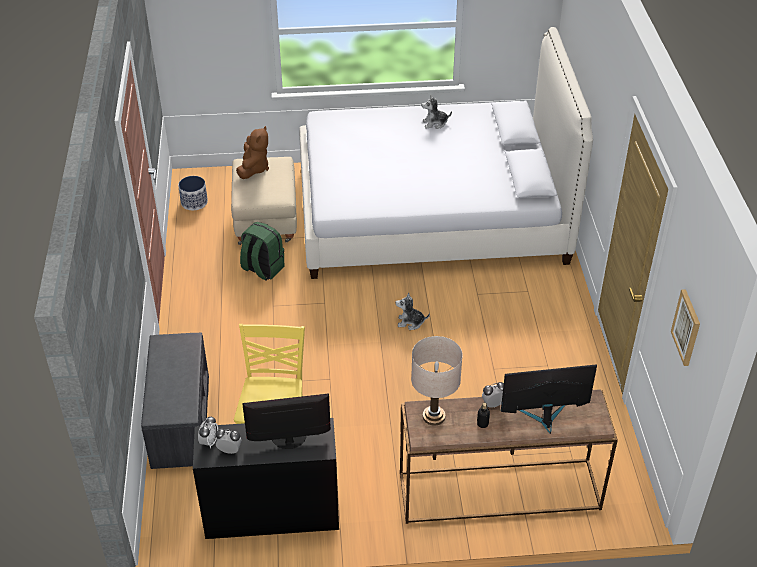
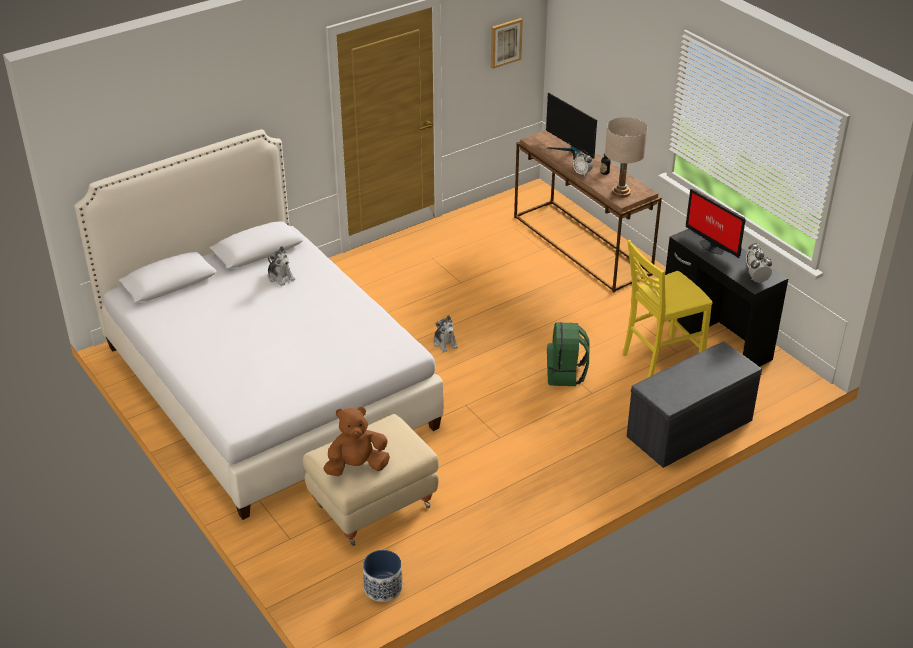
camera: 120 degrees left, 5 degrees down
(262, 269) = (453, 470): green backpack -> green backpack (566, 374)
(435, 123) = (196, 335): plush toy -> plush toy (280, 277)

